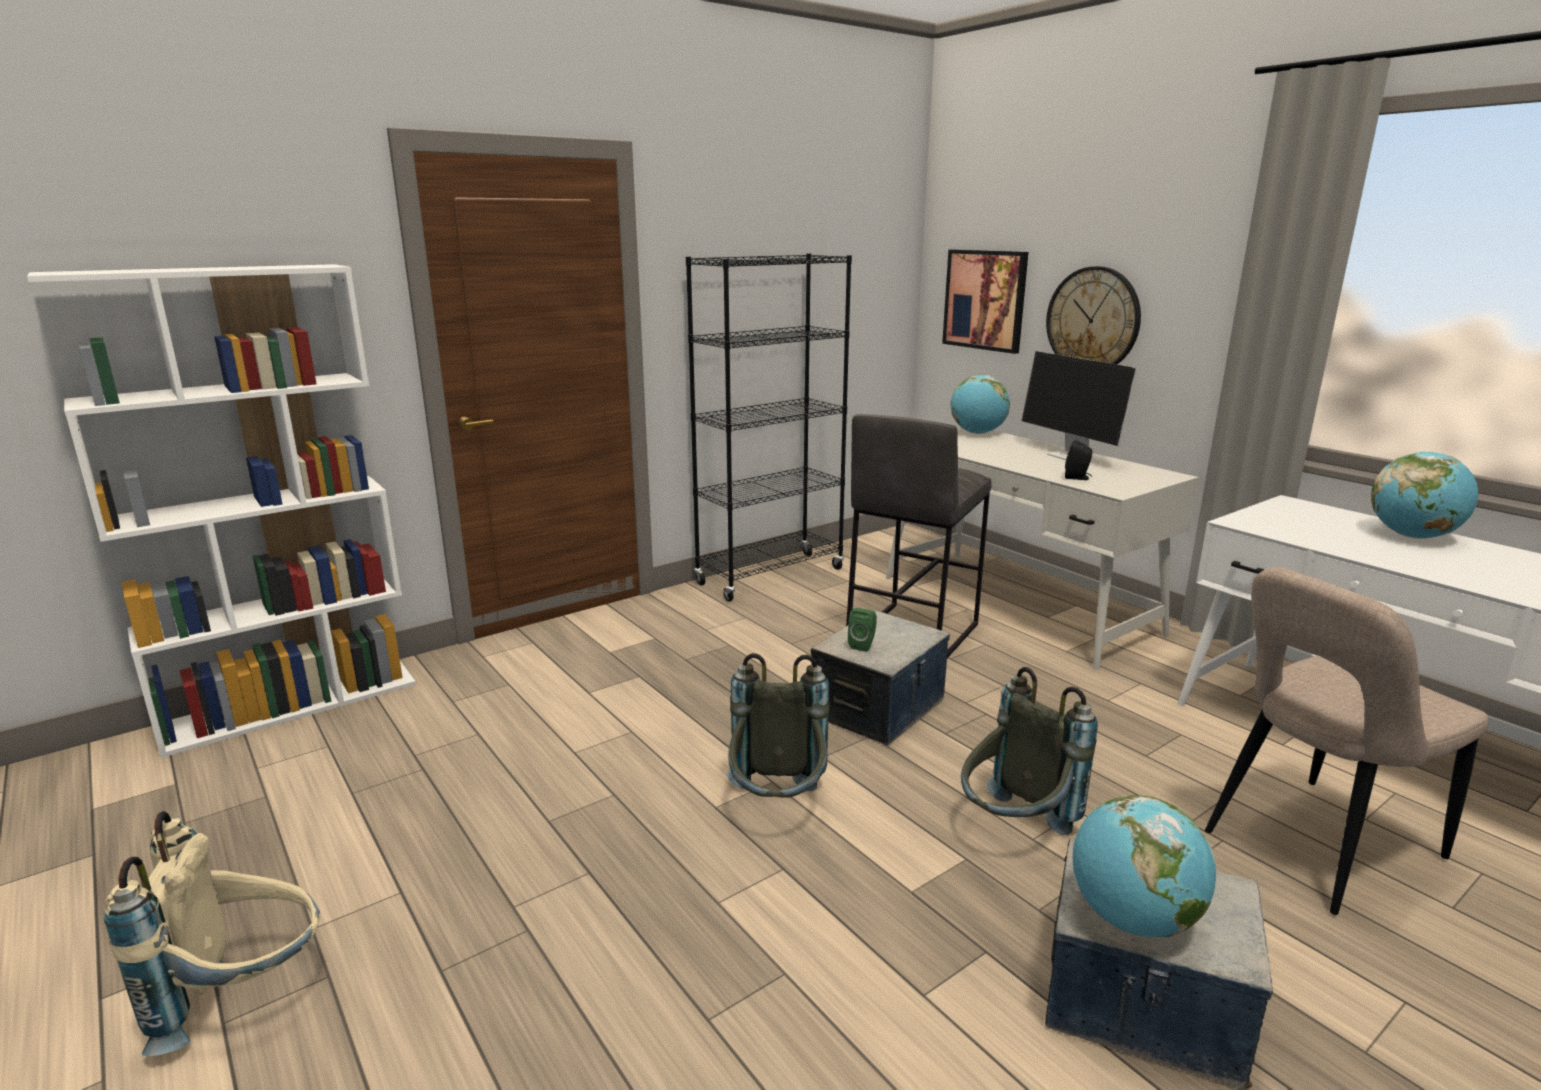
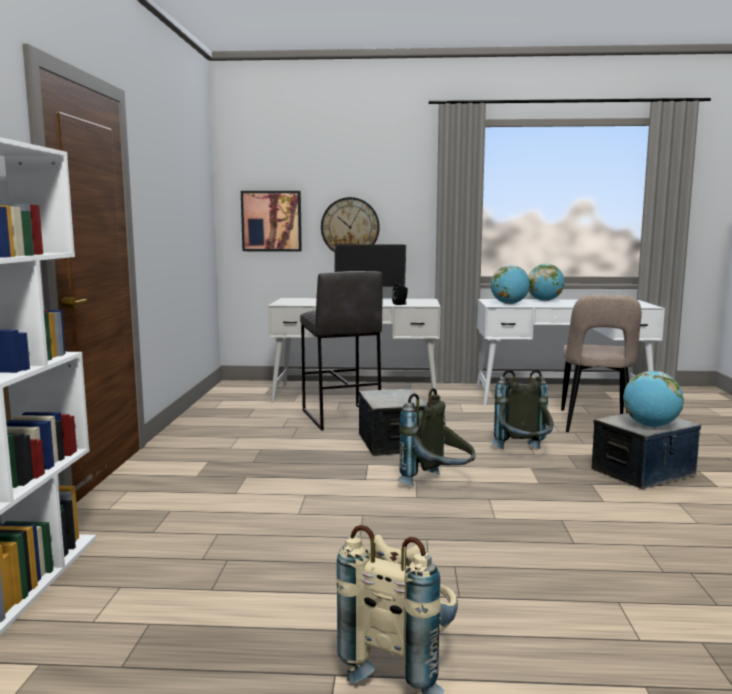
camera: 50 degrees left, 10 degrees down
(770, 576) = (204, 419): black bookcase -> none
(863, 645) = (391, 401): green speaker -> none
(977, 433) = (300, 299): globe -> globe (509, 304)

